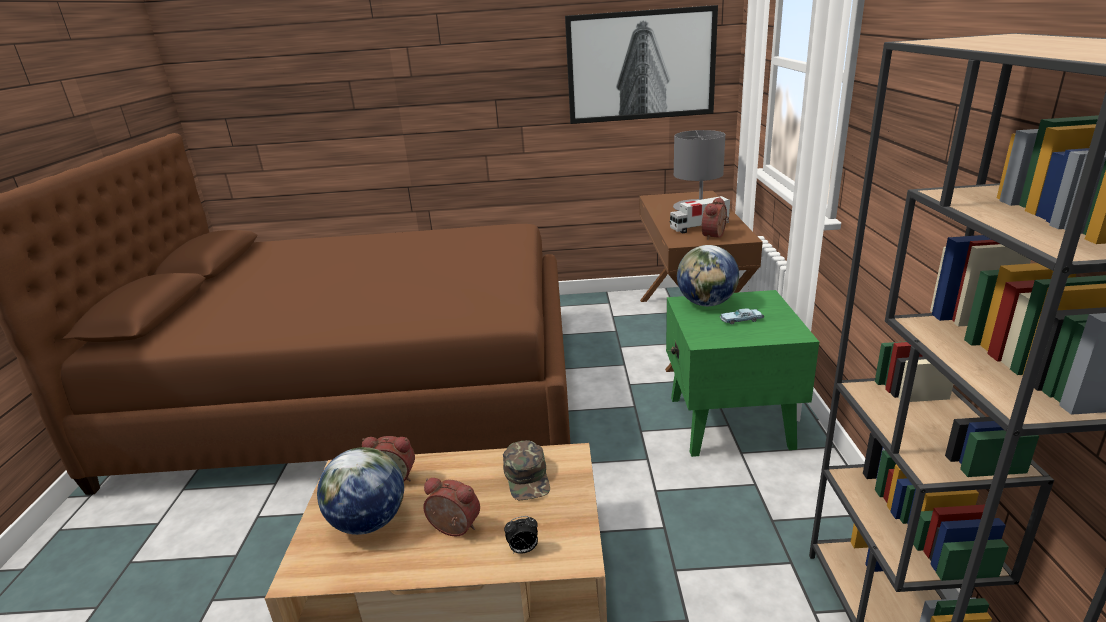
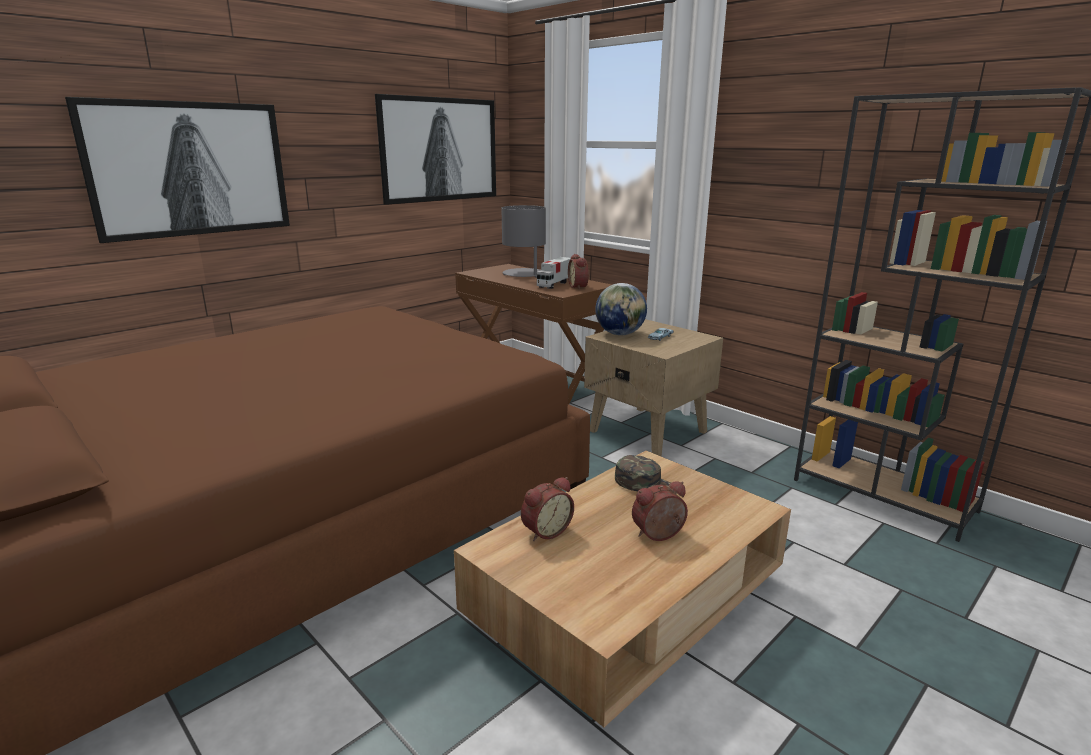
camera: 45 degrees left, 5 degrees down
(368, 522) = (587, 566): globe -> none
(399, 96) = (190, 169): none -> picture
(523, 550) = (725, 521): alarm clock -> none
(730, 423) = (649, 431): green nightstand -> beige nightstand

